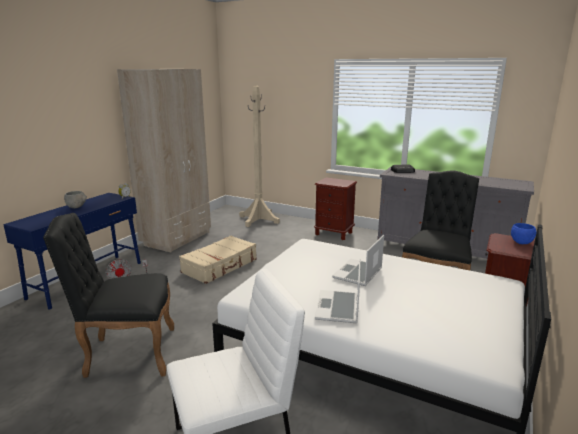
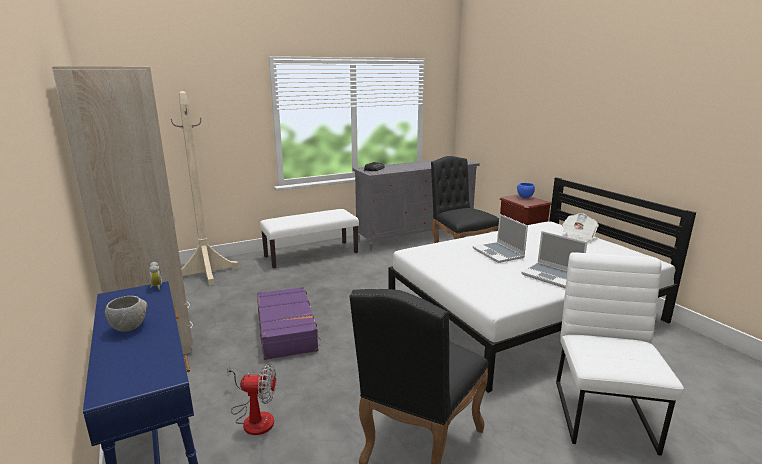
camera: 55 degrees left, 0 degrees up
(220, 266) = (287, 330): beige suitcase -> purple suitcase
(333, 233) = (311, 254): brown nightstand -> white bench
(490, 304) = (577, 237): none -> newspaper

